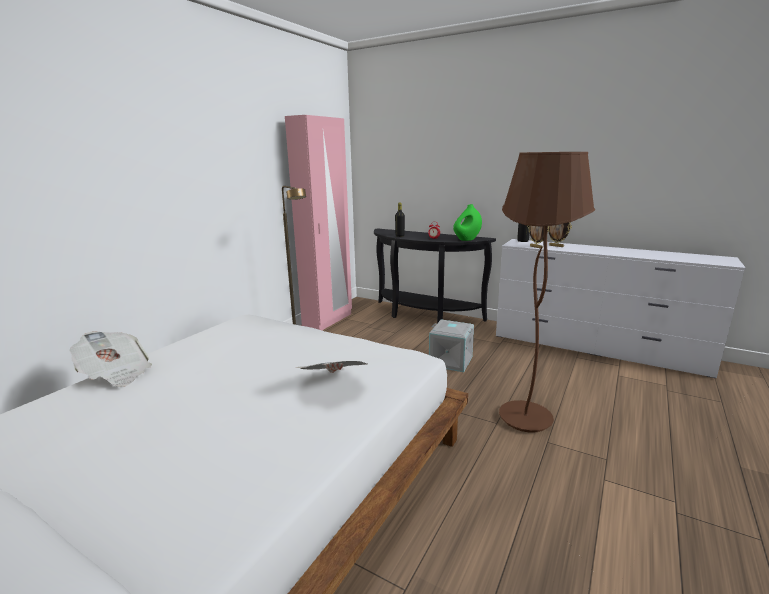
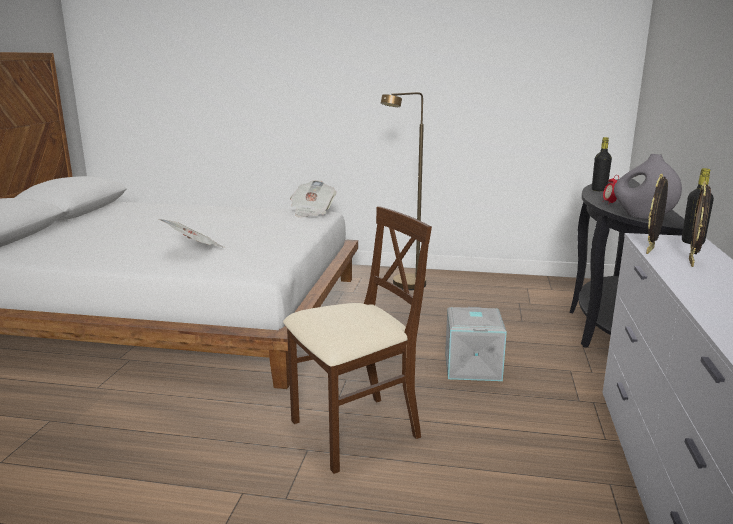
camera: 70 degrees right, 0 degrees up
(116, 374) = (204, 207): newspaper -> newspaper (312, 212)
(328, 321) = (508, 281): pink wardrobe -> none
(467, 239) = (642, 216): green vase -> grey vase
(525, 418) = (354, 431): brown floor lamp -> beige chair

